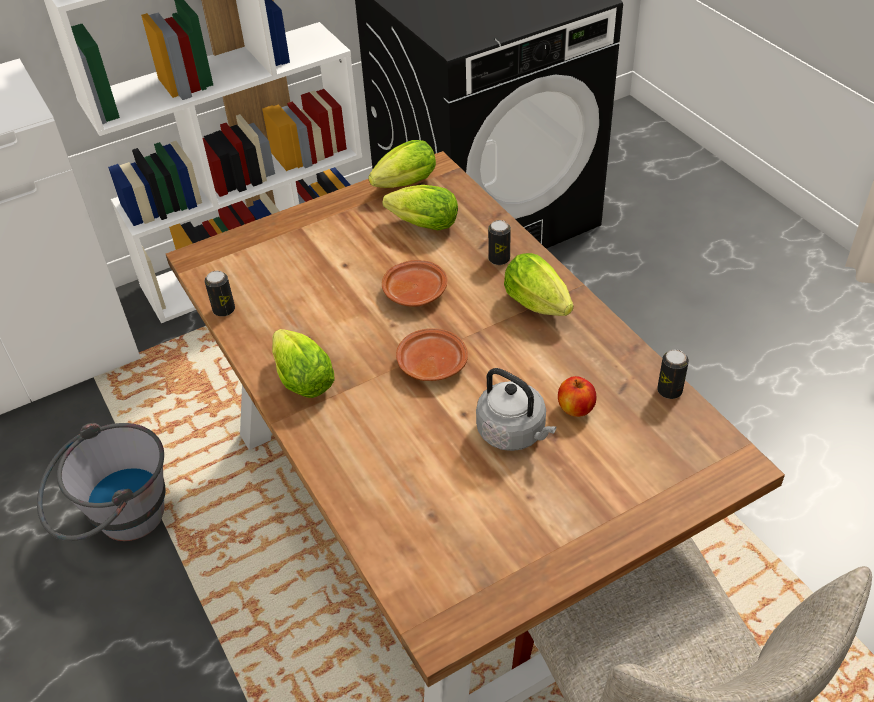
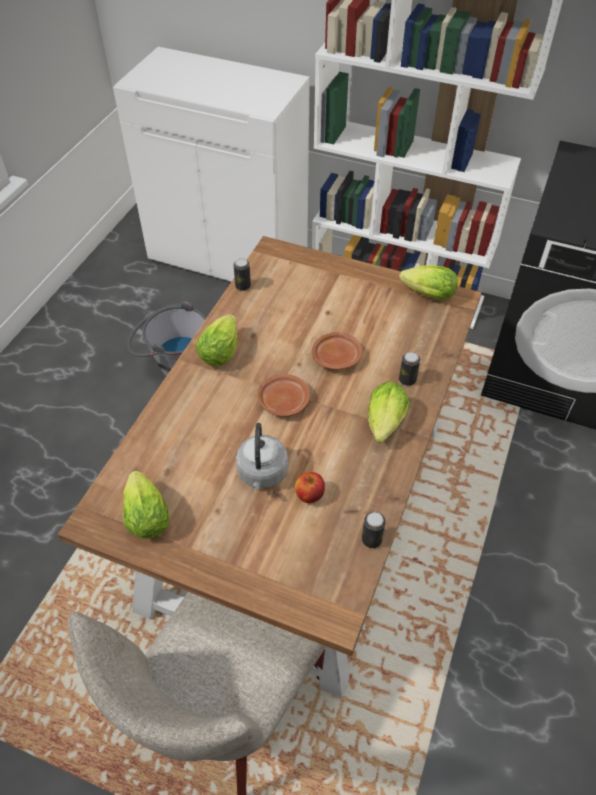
camera: 50 degrees right, 5 degrees up
(420, 224) = (398, 324): lettuce -> lettuce (146, 514)

